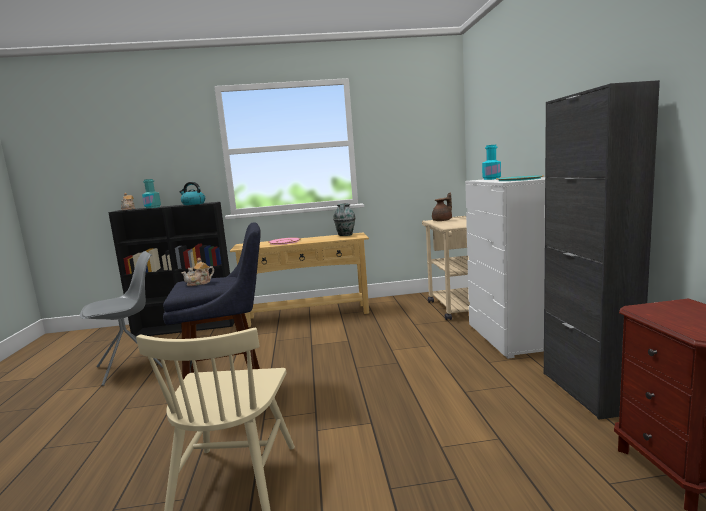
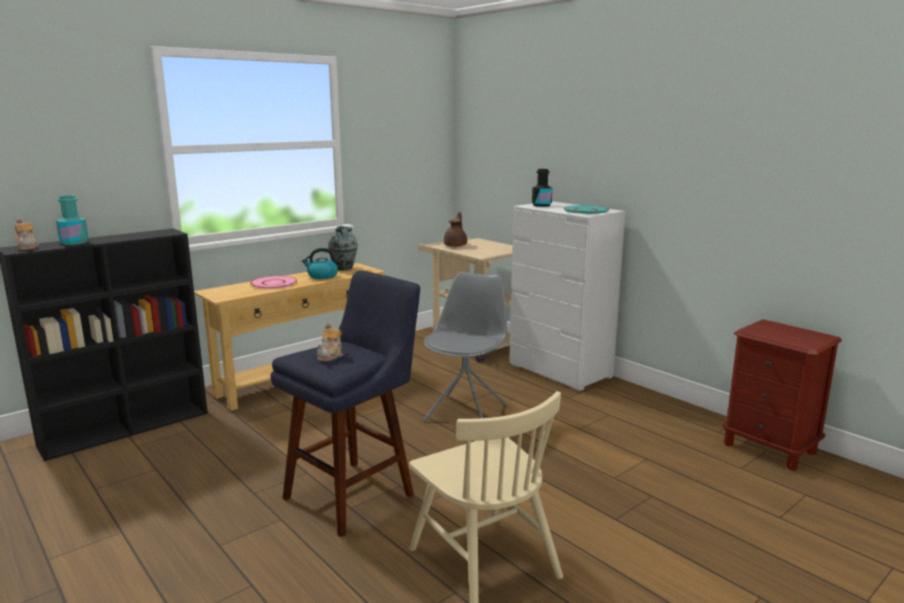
camera: 35 degrees left, 5 degrees up
(132, 367) = (130, 498): grey chair -> grey chair (466, 412)
(193, 204) = (141, 235): kettle -> kettle (322, 276)
(491, 179) = (541, 205): turquoise bottle -> black bottle
(587, 391) = (666, 407): black cabinet -> none

